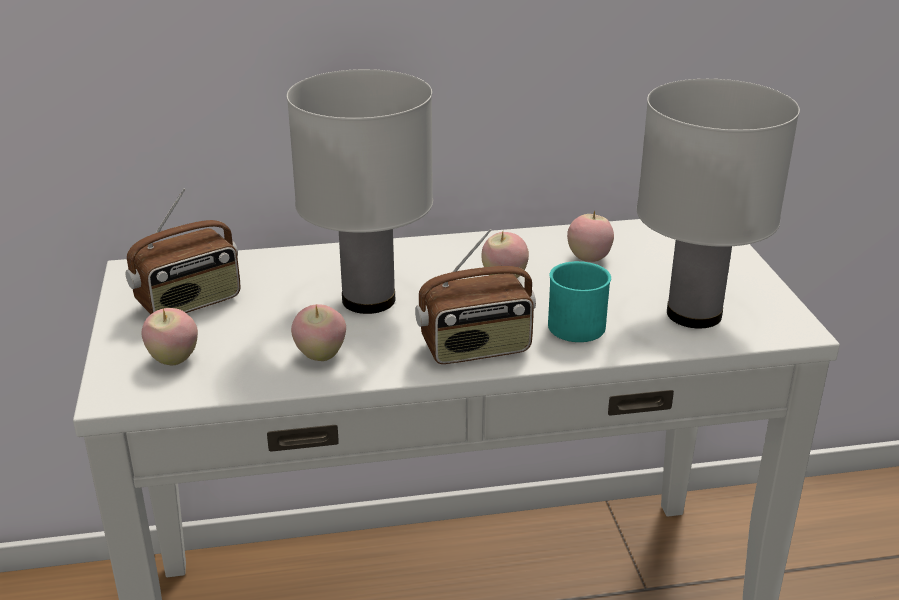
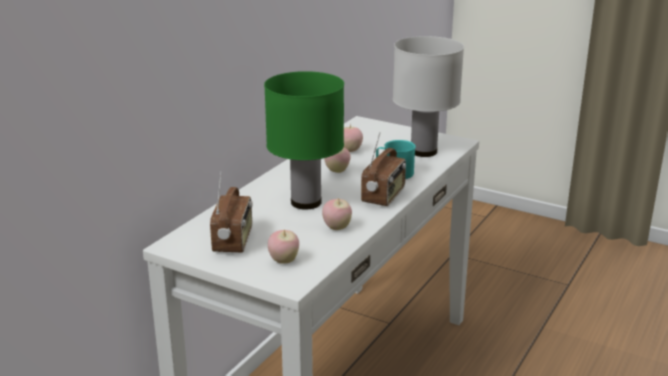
camera: 50 degrees left, 5 degrees down
(369, 301) = (307, 202): white table lamp -> green table lamp

